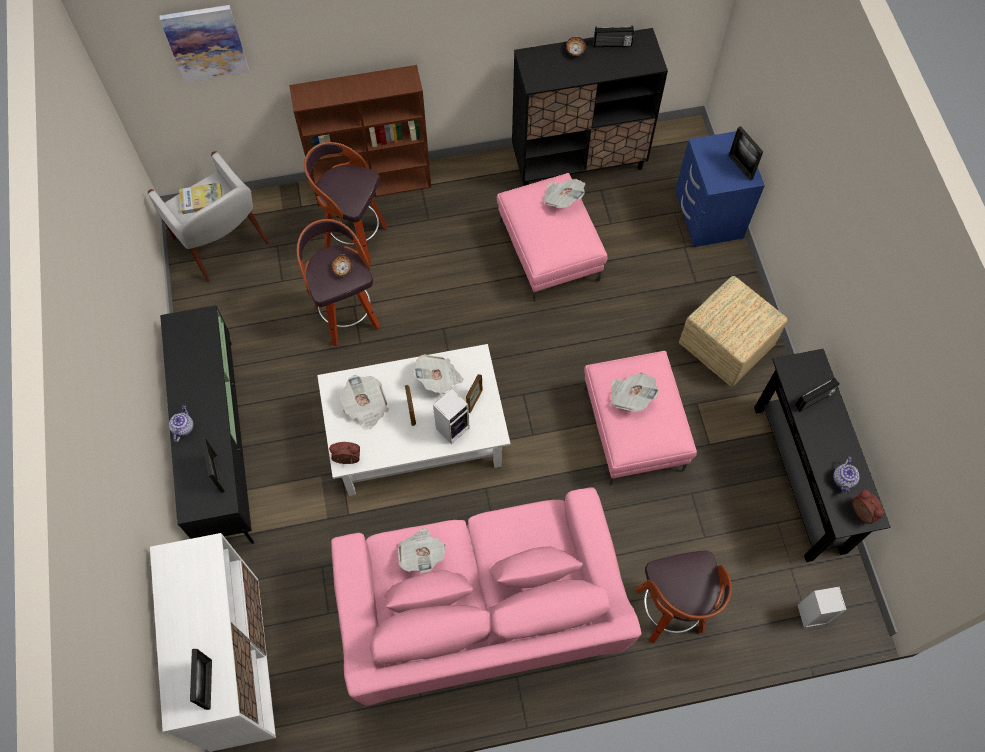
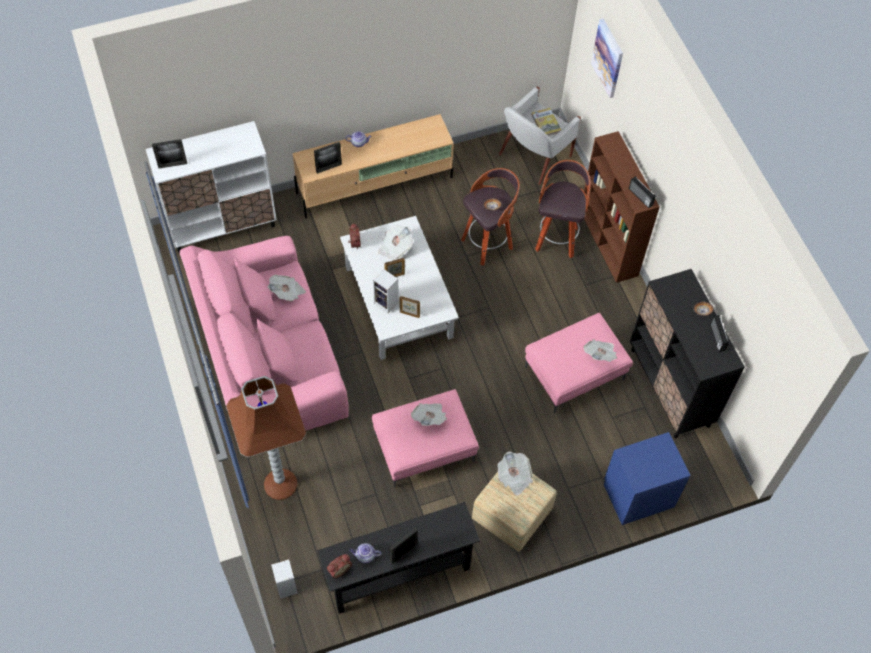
camera: 80 degrees right, 5 degrees down
(219, 441) = (375, 185): black tv stand -> beige tv stand
(439, 379) = (424, 289): newspaper -> newspaper (514, 477)
(670, 612) = (279, 483): stool -> brown floor lamp
(740, 167) = (649, 474): picture frame -> picture frame (403, 553)
(814, 400) = (431, 533): radio -> radio (640, 197)

